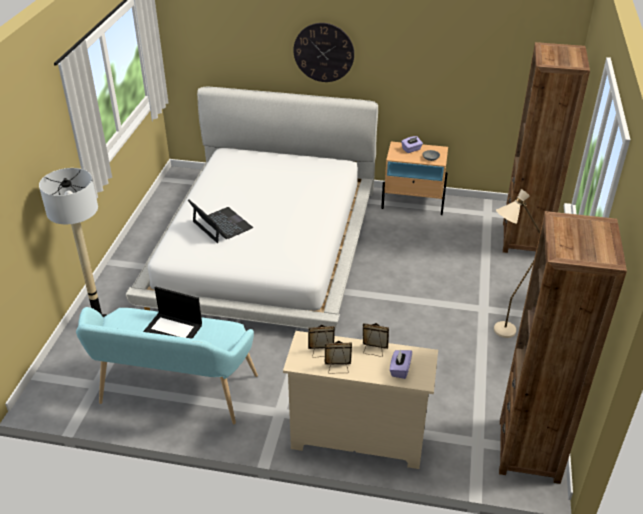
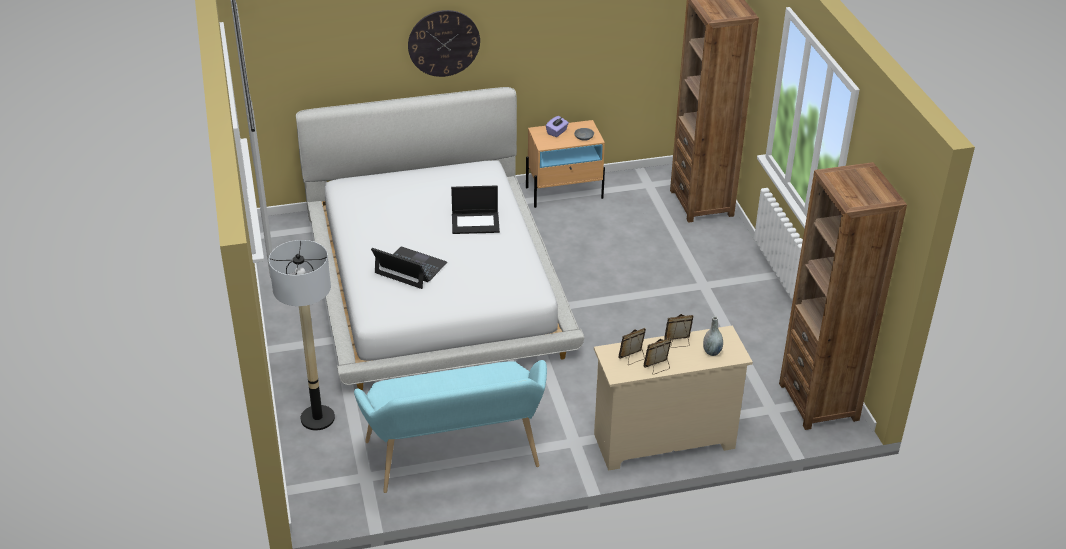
camera: 25 degrees left, 0 degrees up
(173, 329) = (451, 386): laptop -> laptop (476, 223)
(400, 369) = (712, 352): purple tissue box -> grey vase
(498, 333) = (731, 305): beige floor lamp -> none

